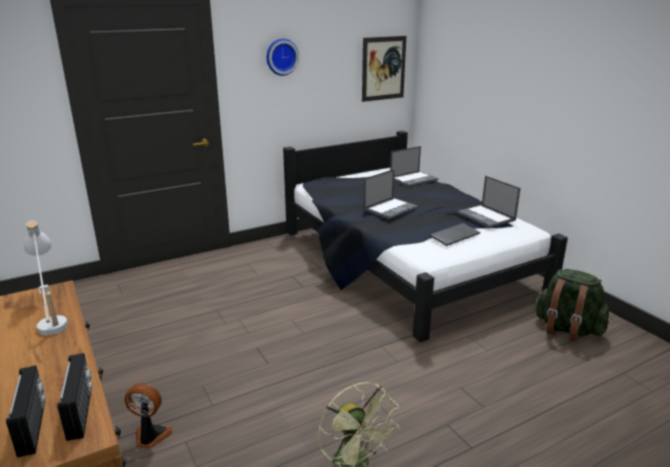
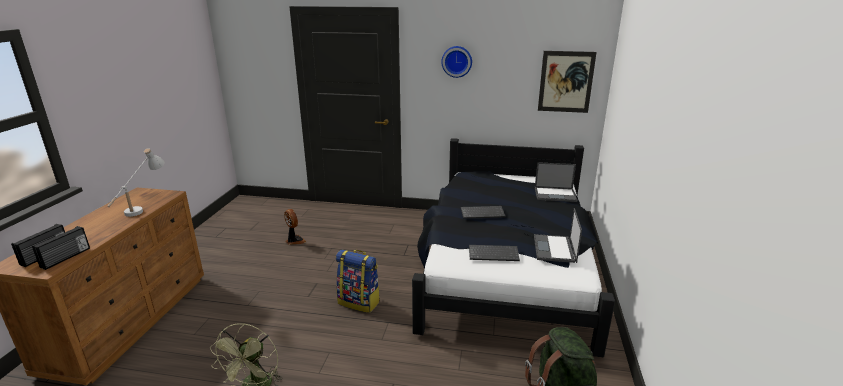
camera: 40 degrees right, 0 degrees up
(150, 437) = (200, 305): fan -> fan (294, 241)
(328, 343) = (359, 302): none -> backpack
(391, 208) = (483, 213): laptop -> keyboard

